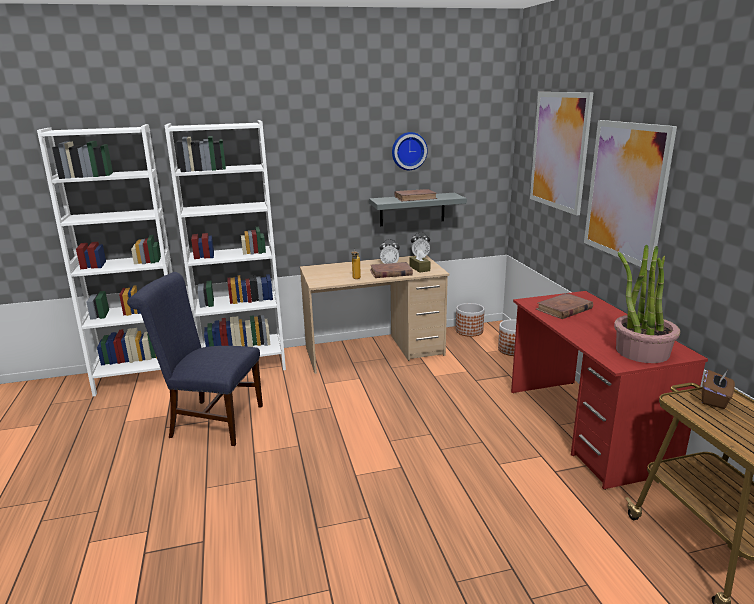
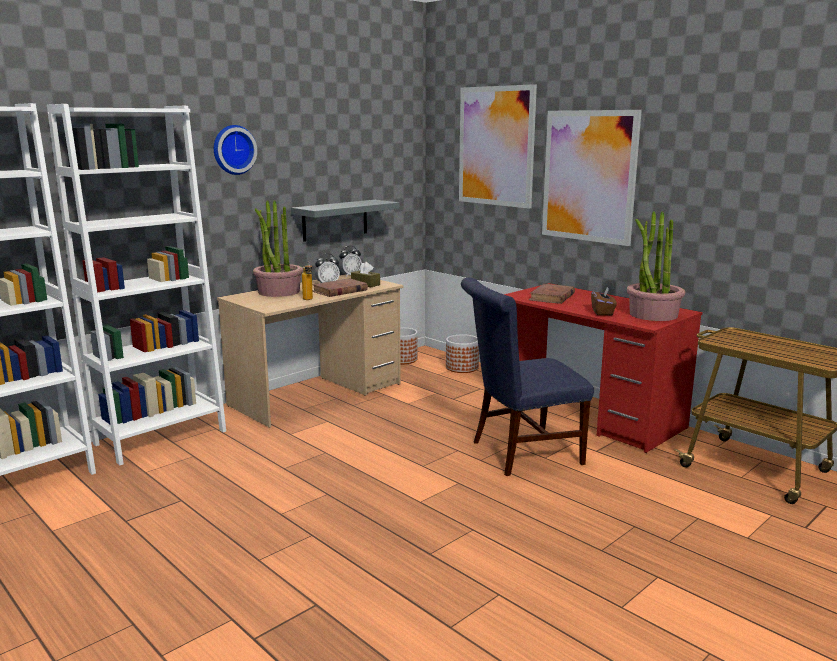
camera: 30 degrees left, 5 degrees down
(211, 421) = (185, 499): blue chair -> blue chair (520, 453)
(346, 267) = (278, 292): none -> potted plant
(408, 151) = (329, 151): wall clock -> wall clock (233, 149)
(415, 198) = (344, 204): brown book -> none
(715, 399) = (736, 336): brown tissue box -> brown tissue box (602, 312)

